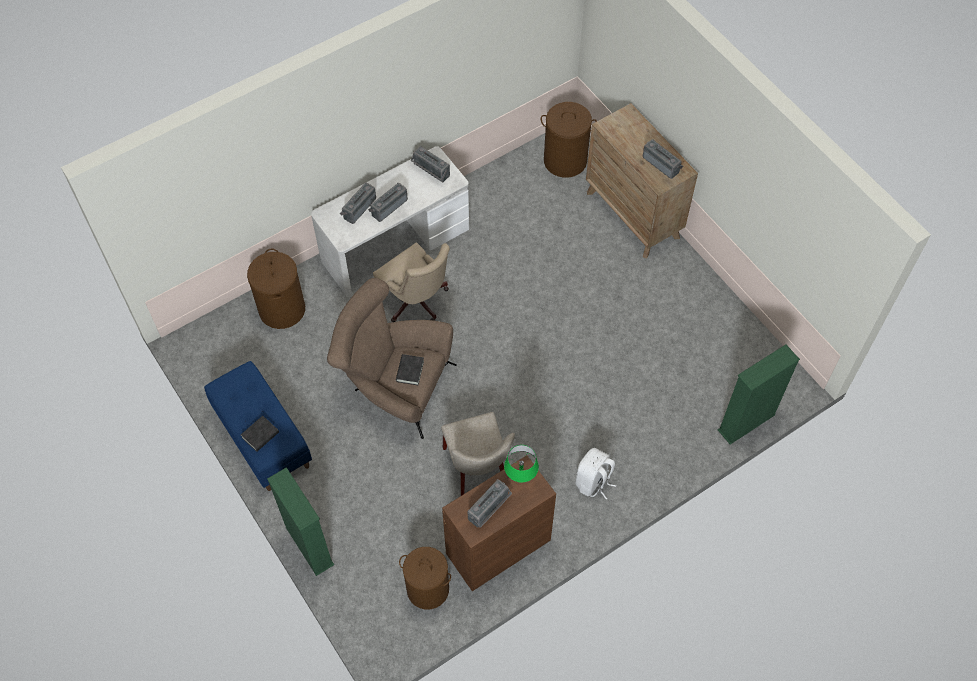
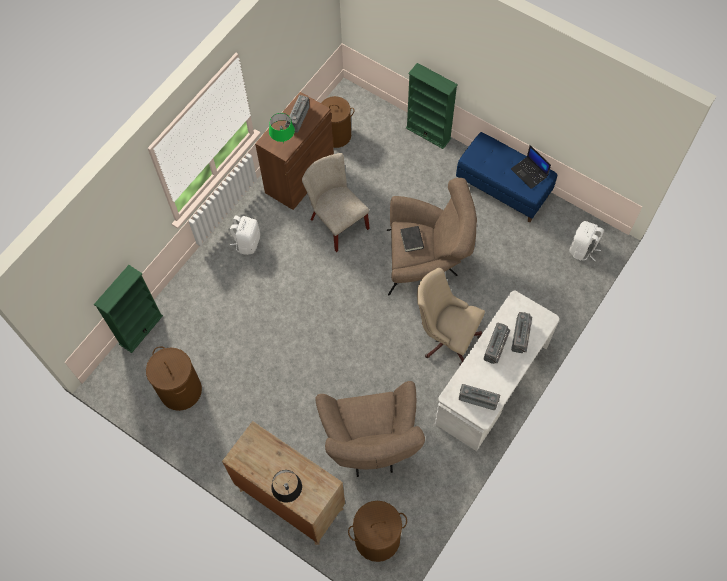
camera: 160 degrees right, 5 degrees up
(221, 338) = (582, 249): none -> white backpack
(234, 397) = (529, 173): none -> laptop
(260, 435) = (494, 154): black book -> none
(282, 309) = (550, 290): brown laundry basket -> brown laundry basket (180, 390)
(538, 233) = (371, 443): none -> brown armchair
(643, 130) = (289, 493): none -> black table lamp
(662, 164) = (259, 458): radio -> none

